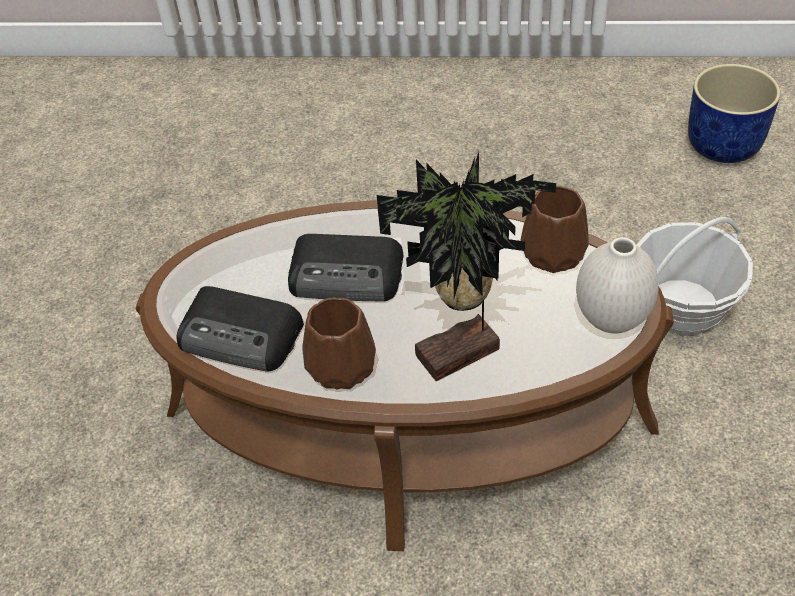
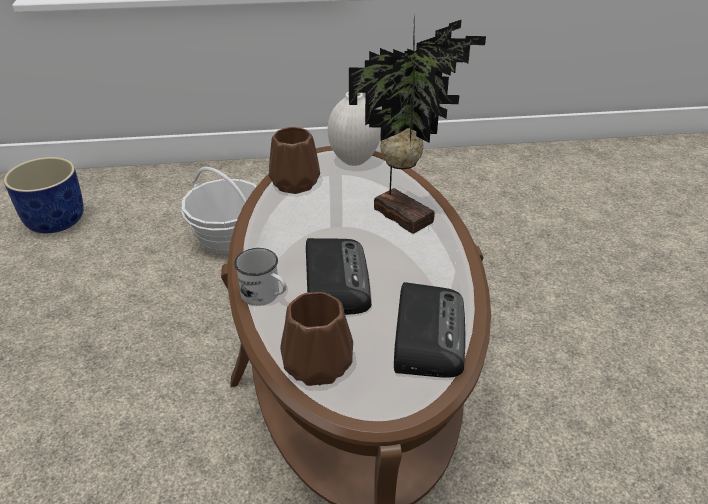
camera: 105 degrees left, 10 degrees down
(340, 366) = (438, 269): brown vase -> brown vase (316, 366)
(341, 222) = (265, 296): none -> white mug

